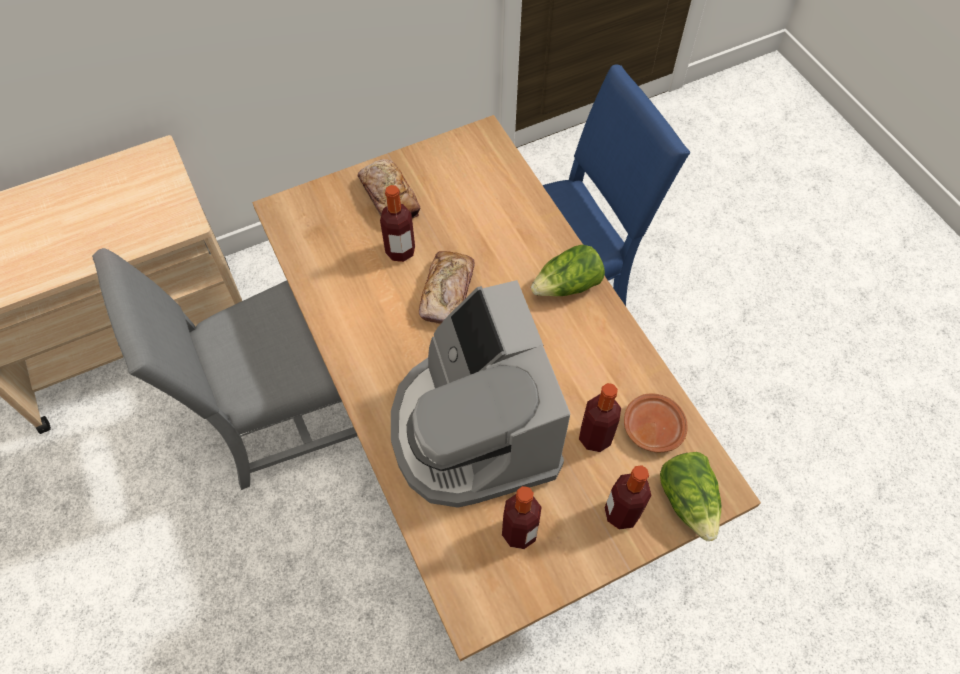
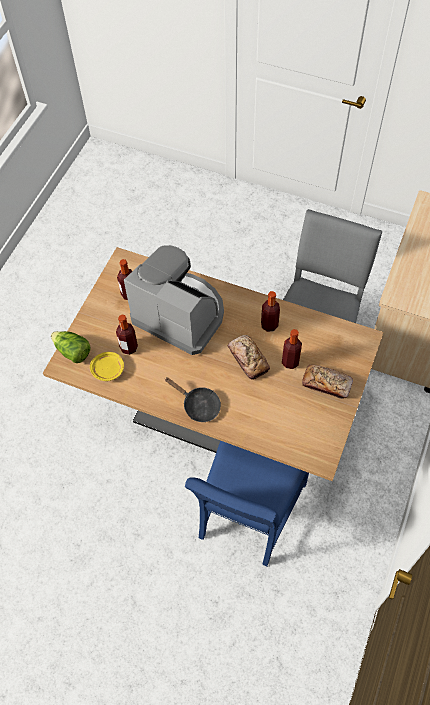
camera: 140 degrees right, 0 degrees up
(567, 286) = (198, 405): lettuce -> black frying pan
(621, 513) = (96, 328): bottle -> bottle (269, 325)
(652, 427) = (108, 369): brown plate -> yellow plate

